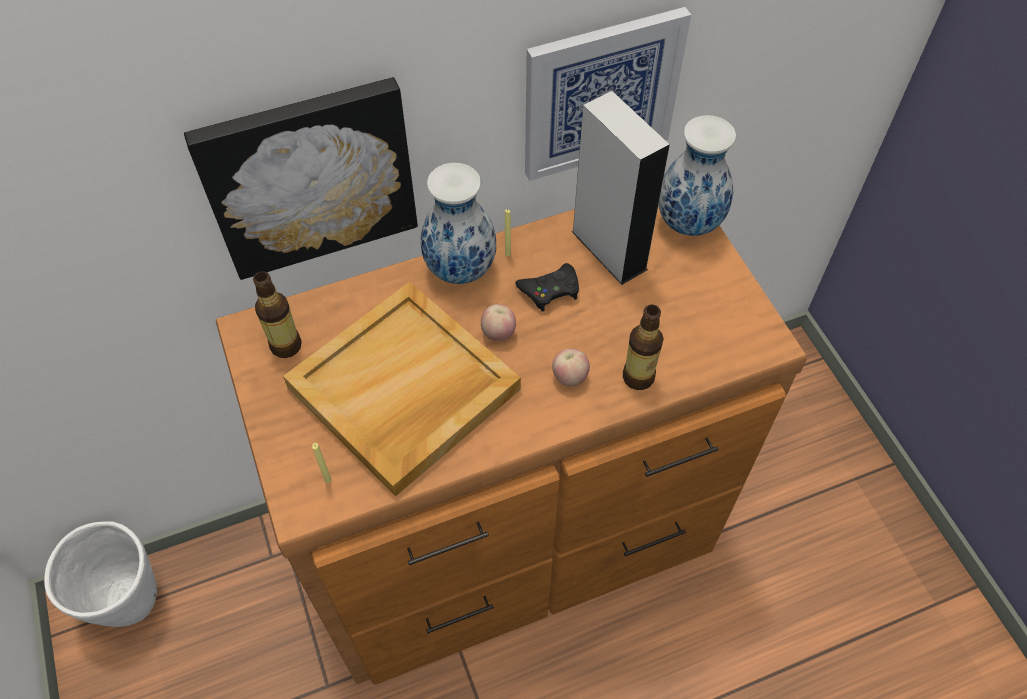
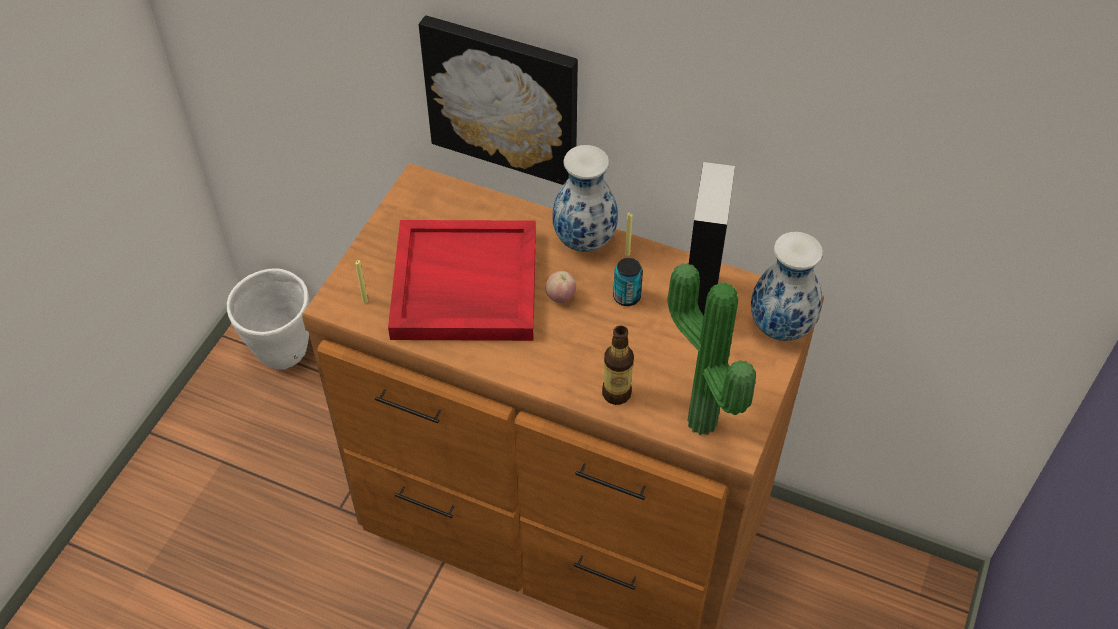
camera: 45 degrees right, 5 degrees down
(286, 345) = (428, 207): bottle -> none
(403, 391) = (463, 286): beige tray -> red tray
(550, 290) = (626, 297): black game controller -> can
(570, 377) = (572, 358): apple -> none
(600, 94) = (751, 171): picture -> none
(725, 350) = (697, 425): none -> potted plant

